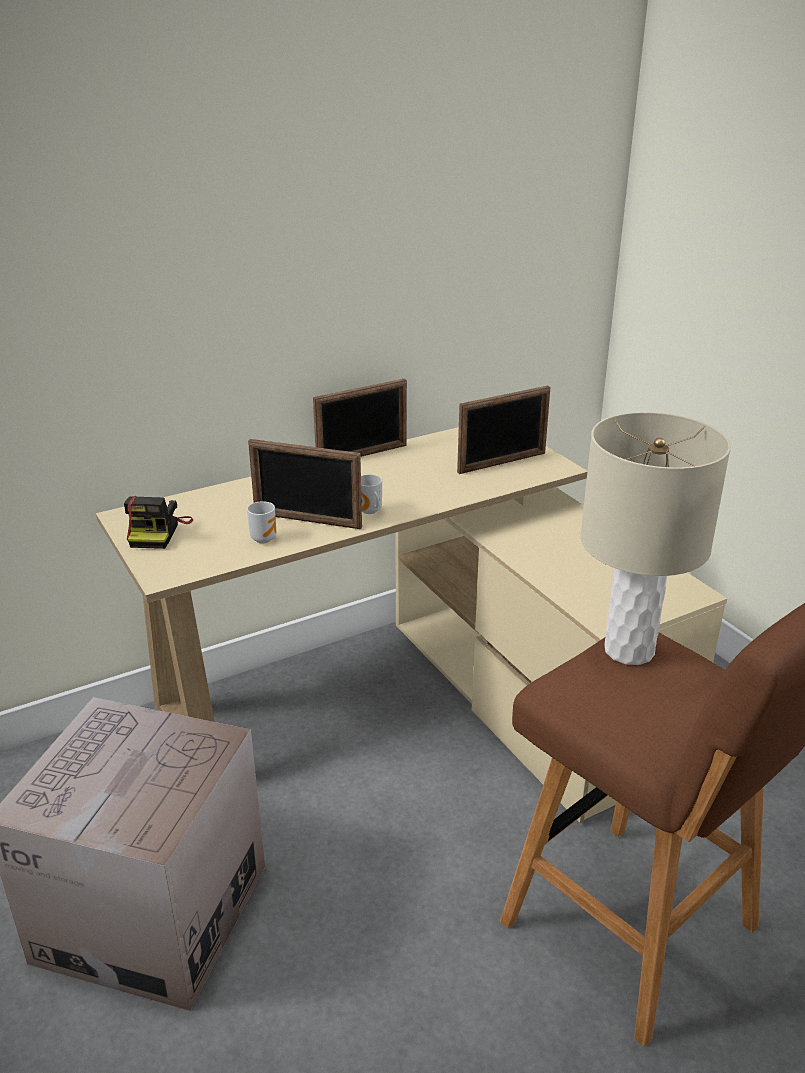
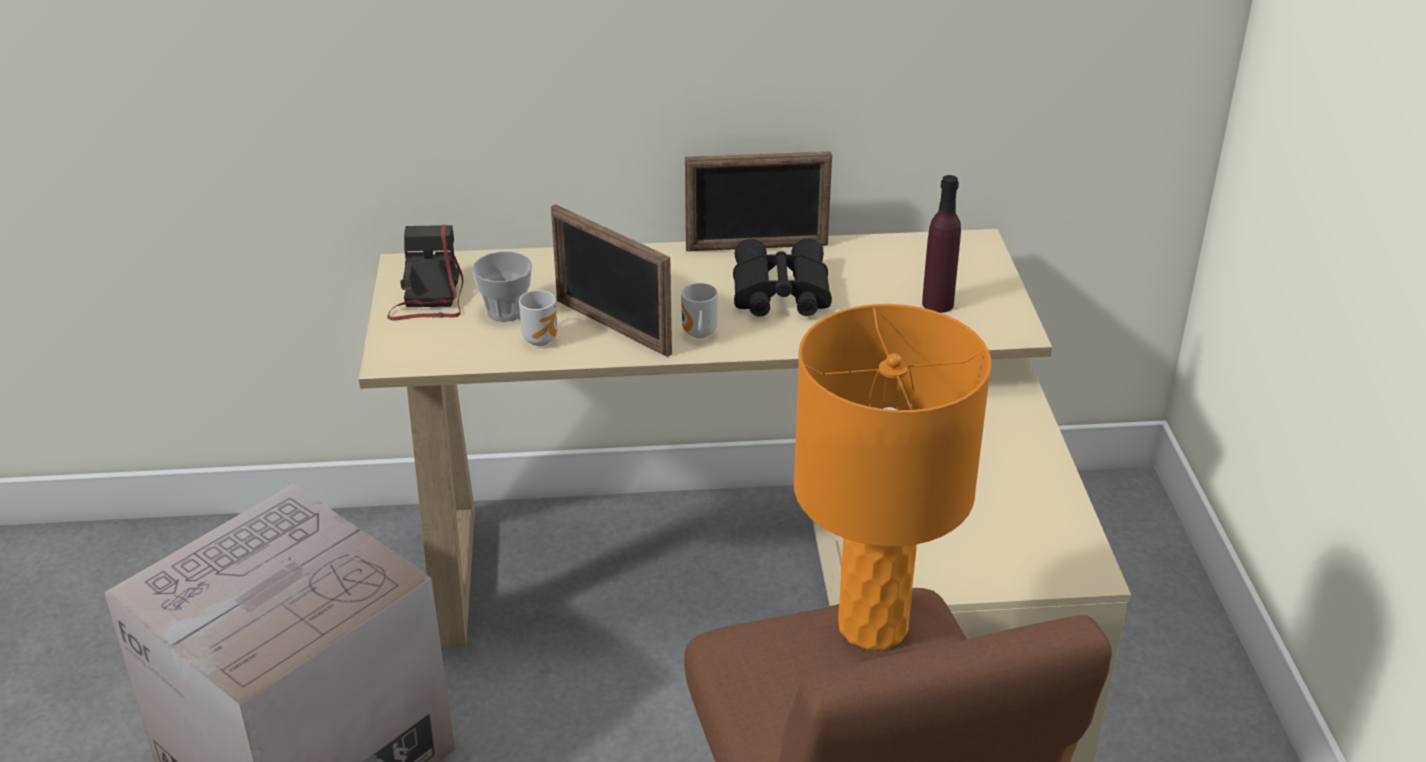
camera: 25 degrees right, 5 degrees up
(158, 532) = (429, 298): camera -> camera turned 150 degrees clockwise
(222, 527) = (506, 311): none -> cup
(399, 478) = (778, 293): none -> black binoculars
(502, 463) = (937, 304): picture frame -> purple bottle
(629, 650) = (874, 625): beige table lamp -> orange table lamp

